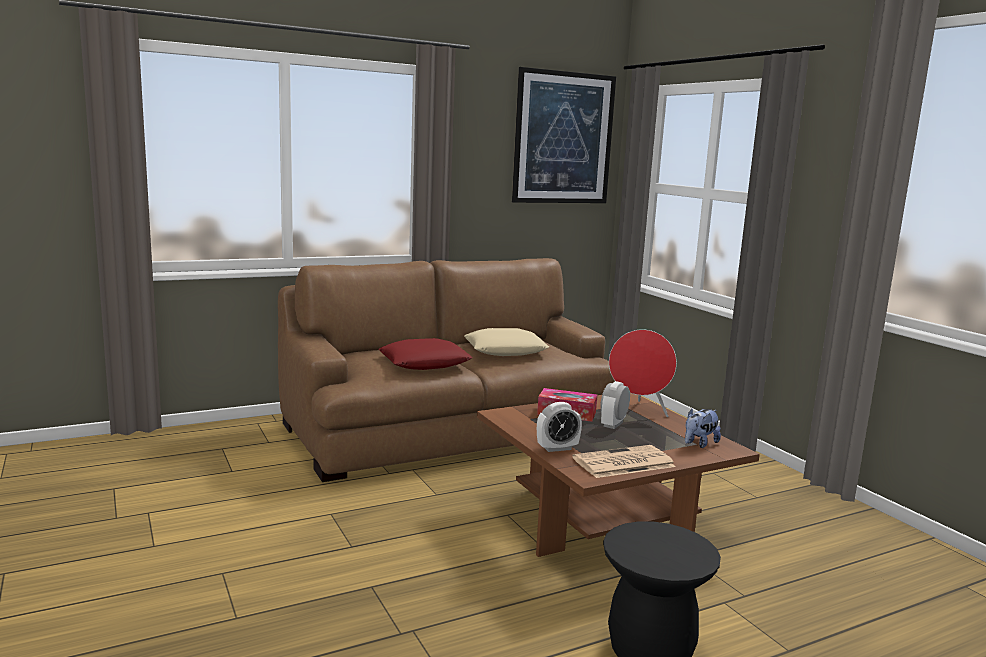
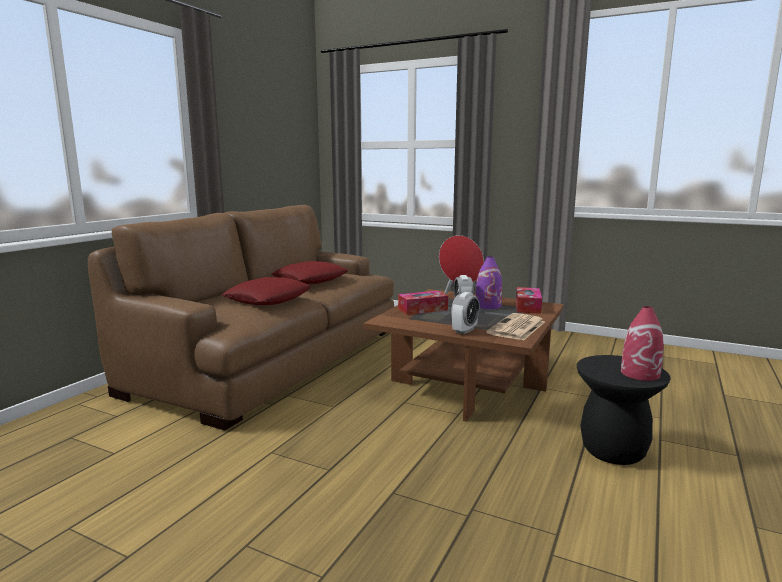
camera: 35 degrees left, 0 degrees up
(505, 350) = (311, 279): beige pillow -> red pillow
(563, 138) = (285, 107): picture -> none
(652, 429) = (488, 306): none -> purple vase
(670, 560) = (640, 374): none -> red vase
(699, 444) = (528, 307): plush toy -> tissue box

